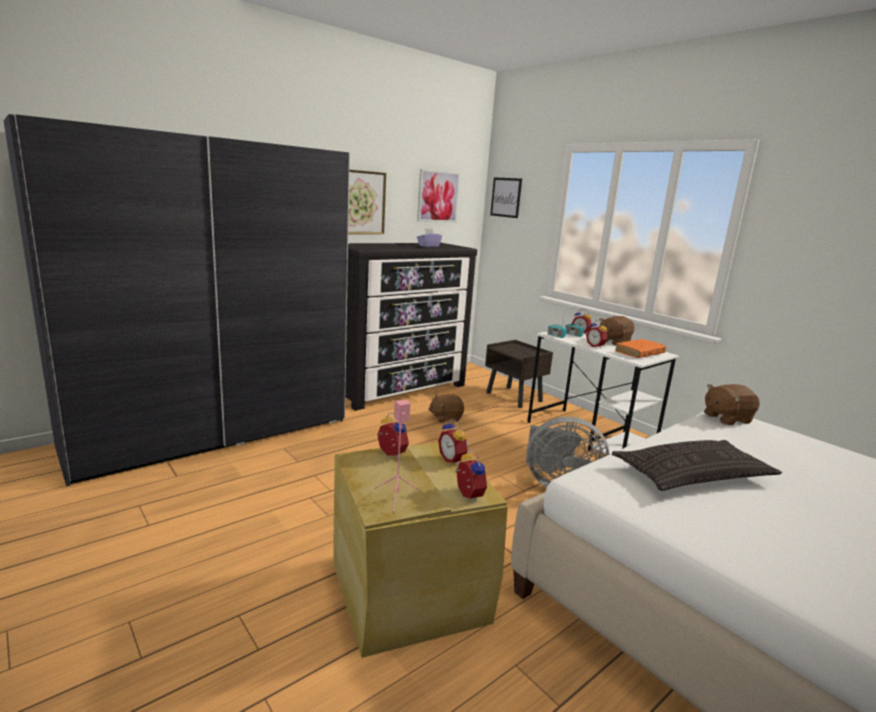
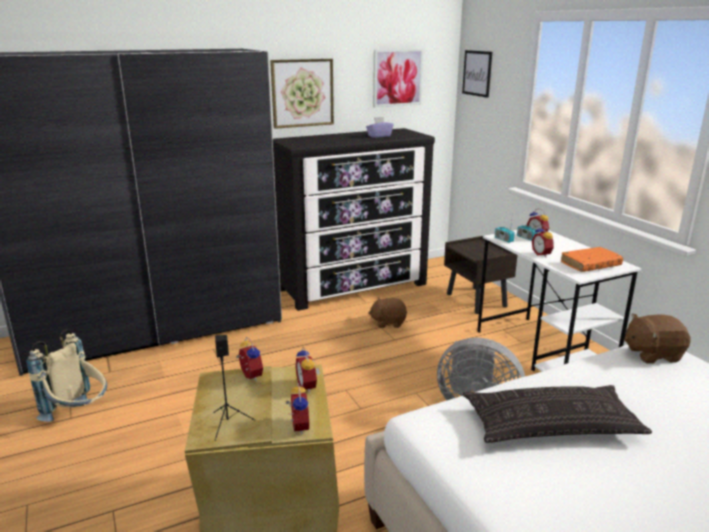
camera: 15 degrees right, 5 degrees up
(158, 522) = (79, 415): none -> beige backpack
(396, 498) = (228, 424): pink speaker -> black speaker
(613, 342) = (570, 248): brown plush toy -> none

